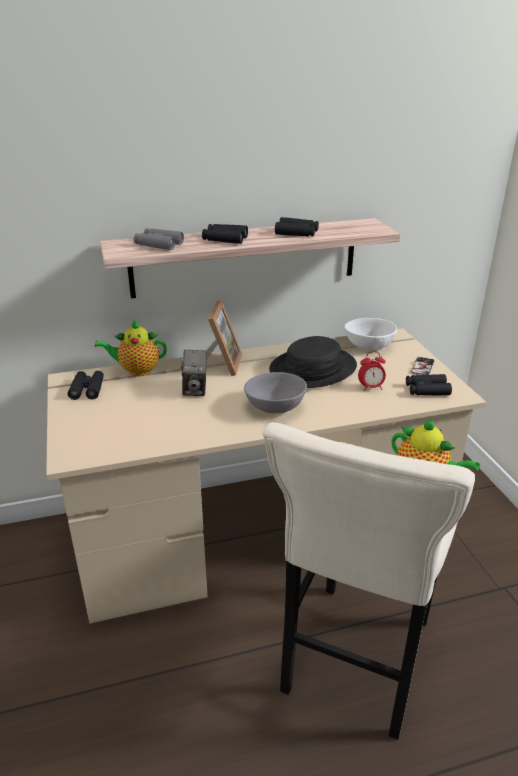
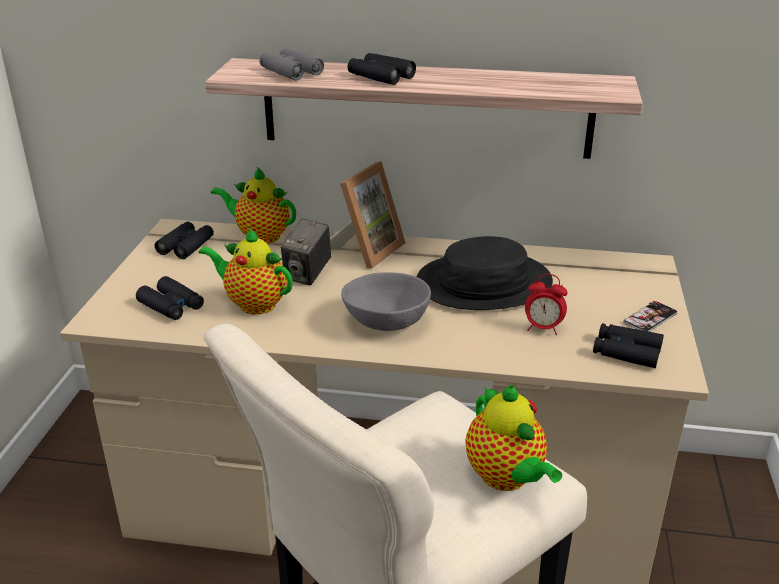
camera: 25 degrees right, 0 degrees up
(175, 417) = (253, 303): none -> teapot
(297, 233) = (488, 81): black binoculars -> black binoculars (171, 306)
(369, 346) = (595, 270): white bowl -> none

